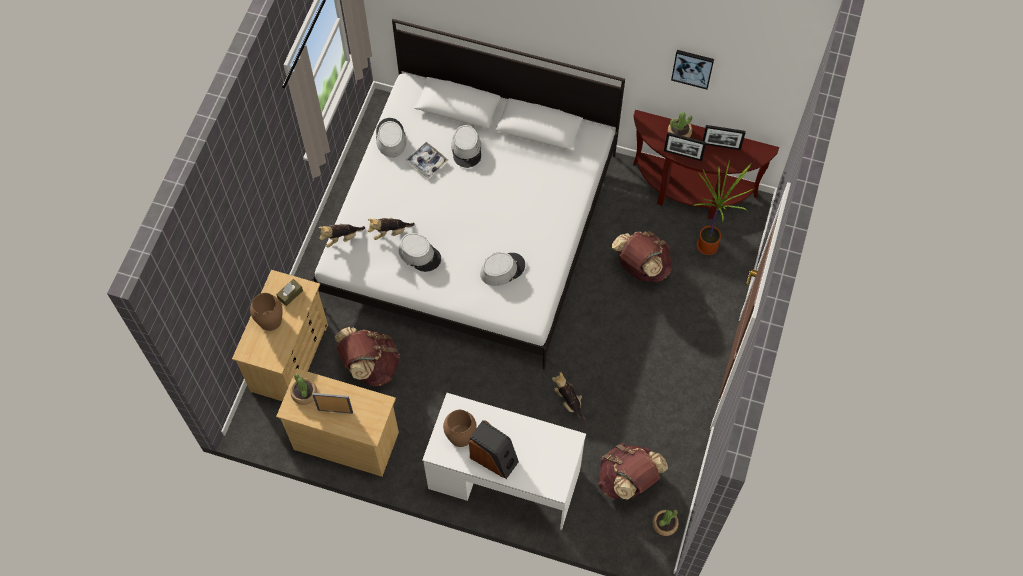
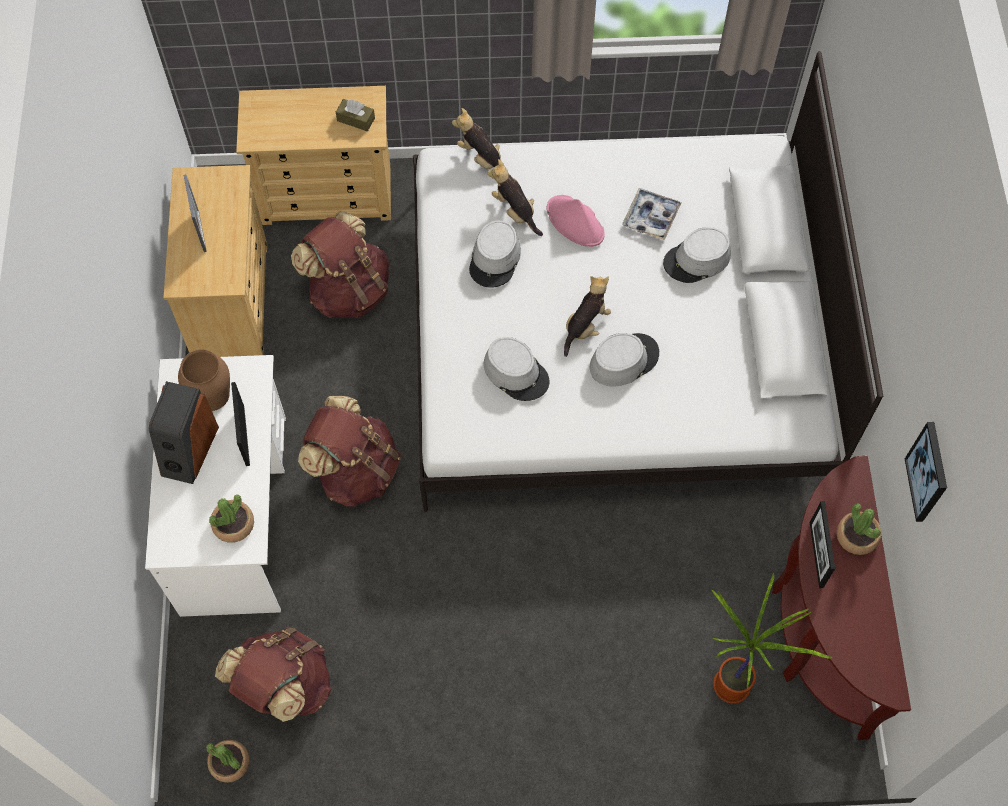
camera: 70 degrees right, 0 degrees up
(270, 320) = (309, 111): brown vase -> none
(304, 393) = (215, 187): potted plant -> potted plant (233, 524)
(390, 138) = (668, 160): grey hat -> grey hat (623, 360)
(412, 202) = (575, 222): none -> pink hat
(569, 401) = (384, 562): plush toy -> plush toy (585, 326)
(641, 267) = (648, 595): brown backpack -> brown backpack (355, 470)
(721, 146) = (864, 611): picture frame -> picture frame (245, 435)

